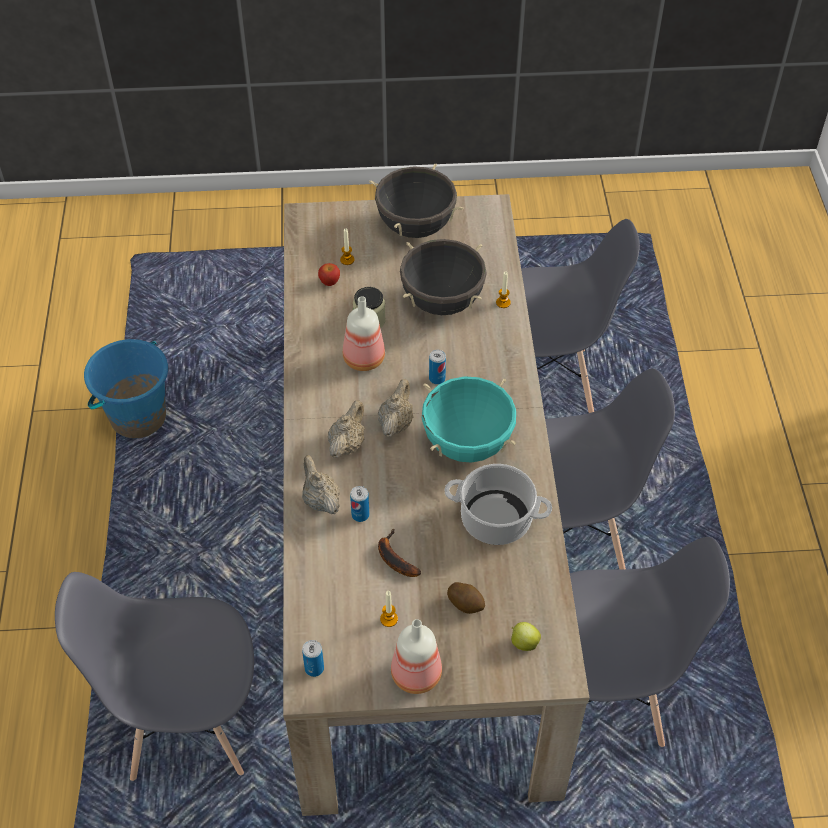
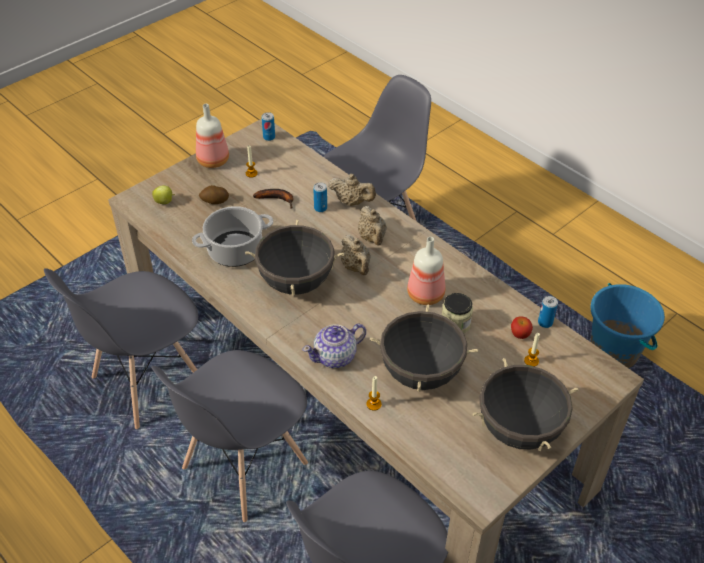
camera: 140 degrees right, 5 degrees down
(437, 378) = (361, 312): can -> can (545, 322)
(467, 444) = (296, 282): turquoise cooking pot -> black cooking pot
(497, 355) = (335, 357): none -> teapot

